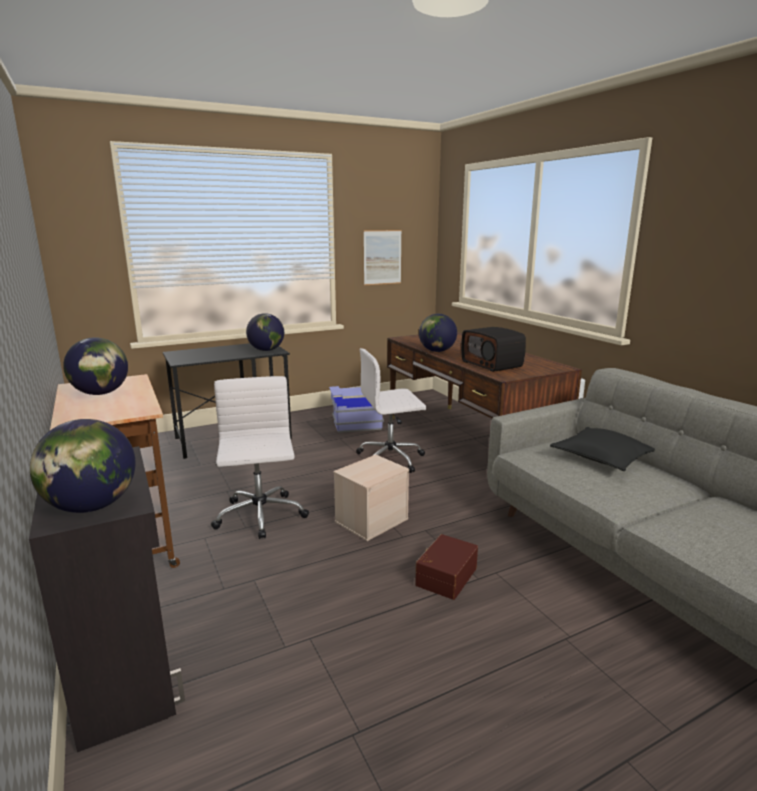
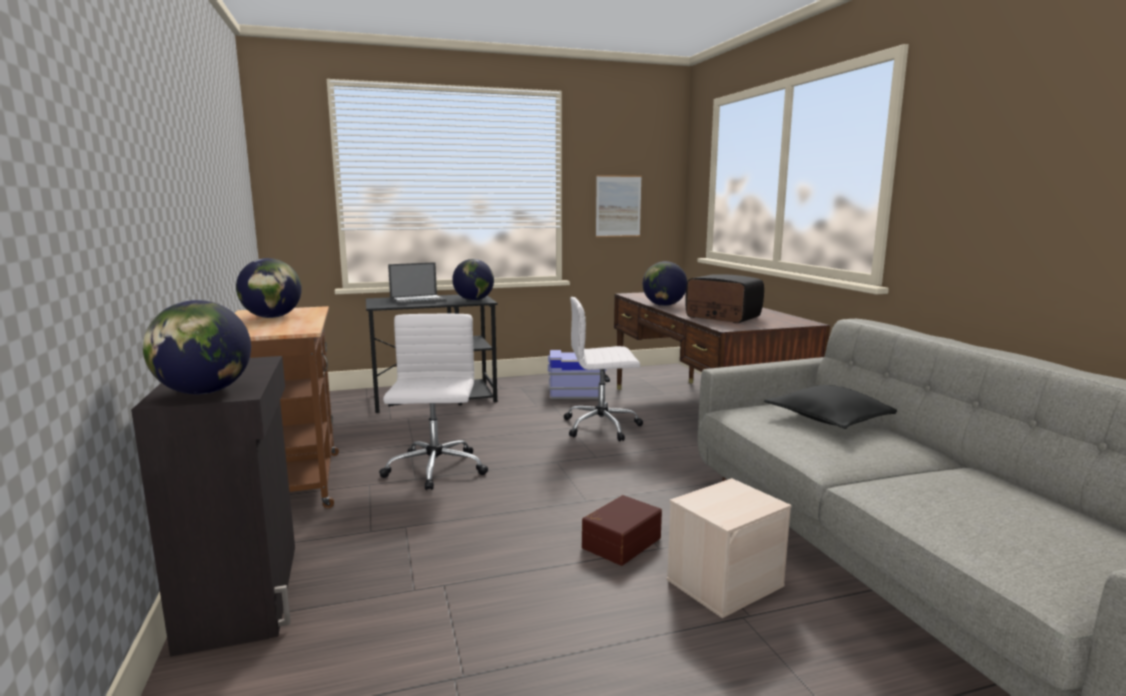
camera: 10 degrees right, 5 degrees down
(215, 352) = (418, 300): none -> laptop
(371, 520) = (556, 482): beige storage box -> beige storage box (724, 582)
(492, 364) = (722, 317): radio -> radio turned 150 degrees clockwise

